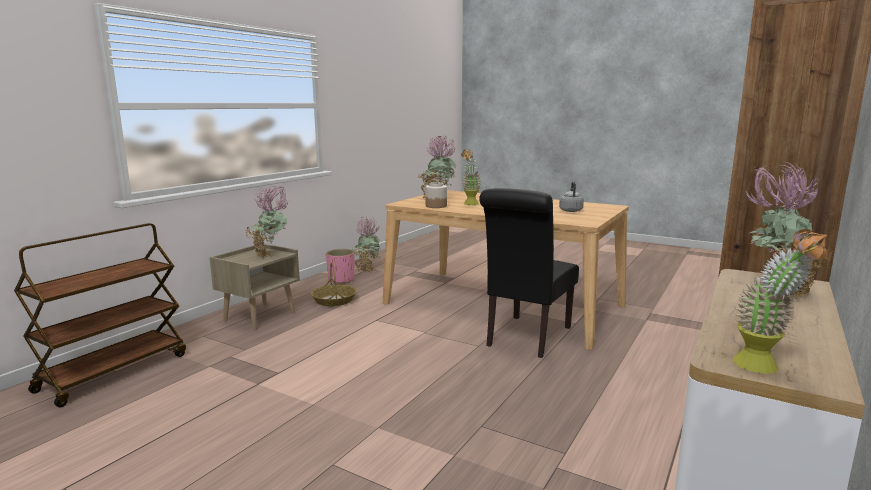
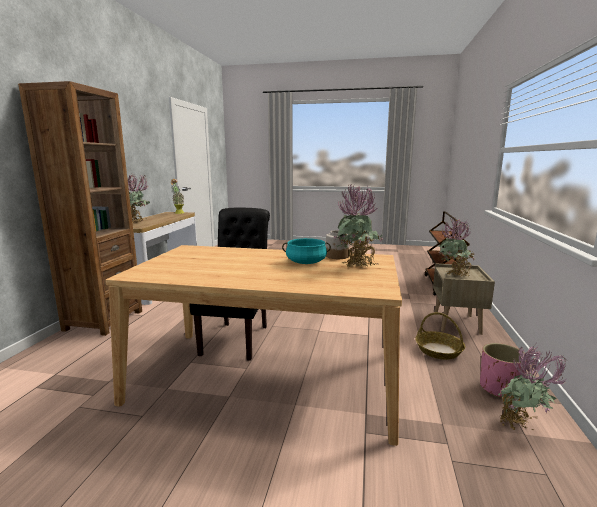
camera: 160 degrees right, 0 degrees up
(470, 204) = (306, 262): potted plant -> turquoise cooking pot
(570, 210) = (191, 262): grey kettle -> none

